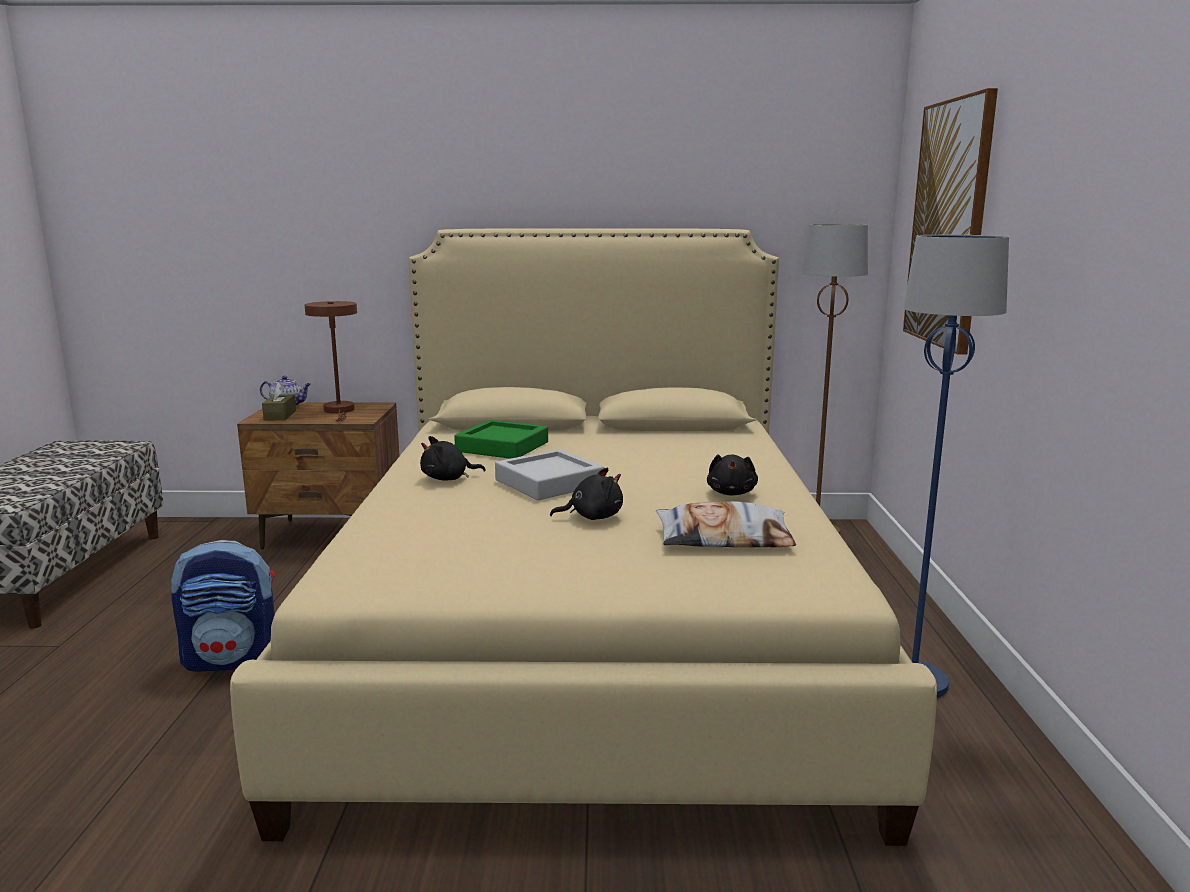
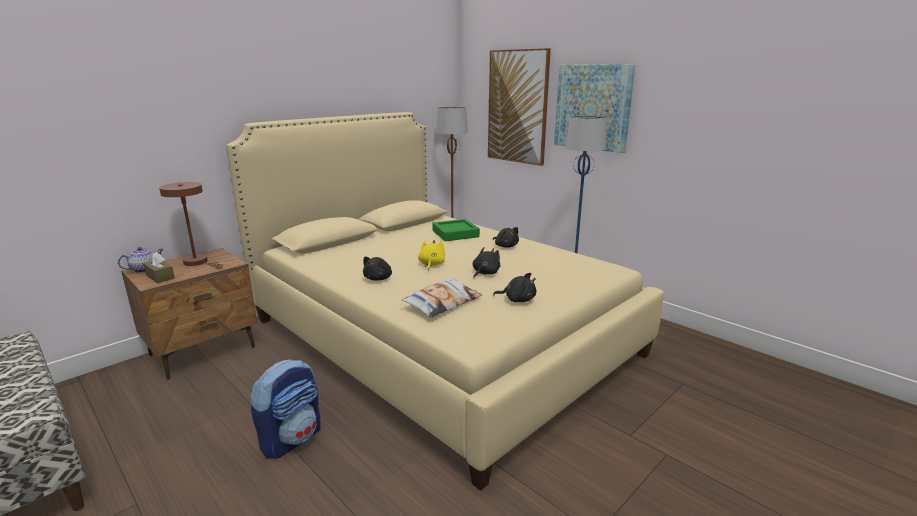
camera: 45 degrees left, 5 degrees up
(502, 447) = (359, 255): green tray -> green tray (455, 234)
(532, 564) = (518, 300): none -> black plush toy
(549, 482) = (431, 264): grey tray -> yellow plush toy
(724, 538) = (547, 264): pillow -> pillow (442, 303)
(1040, 219) = (592, 107): none -> picture

